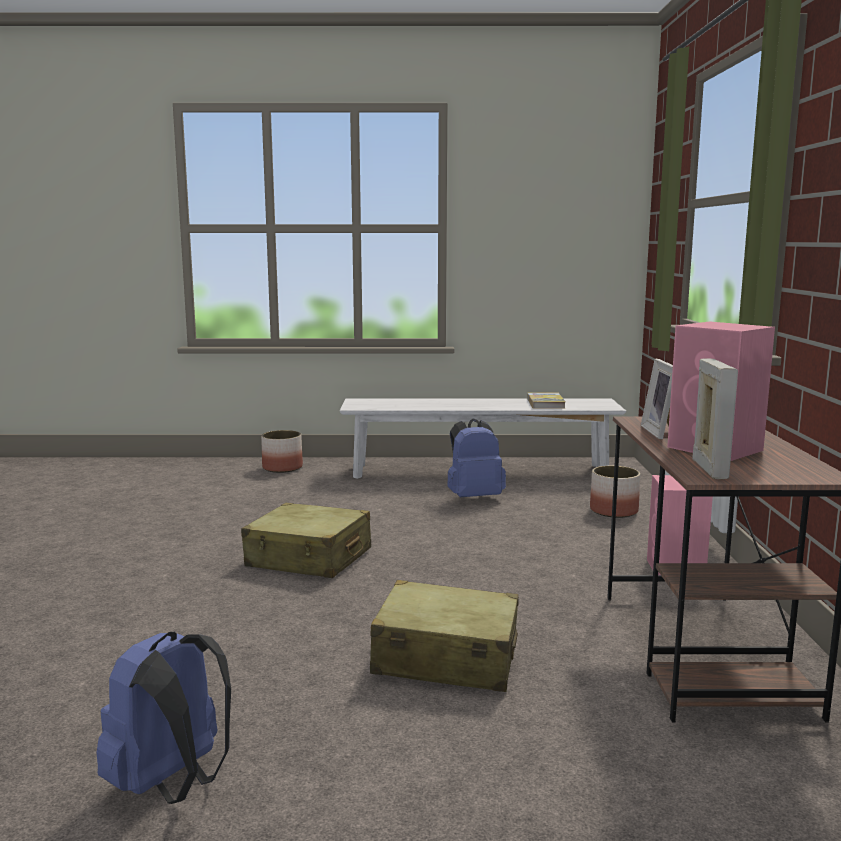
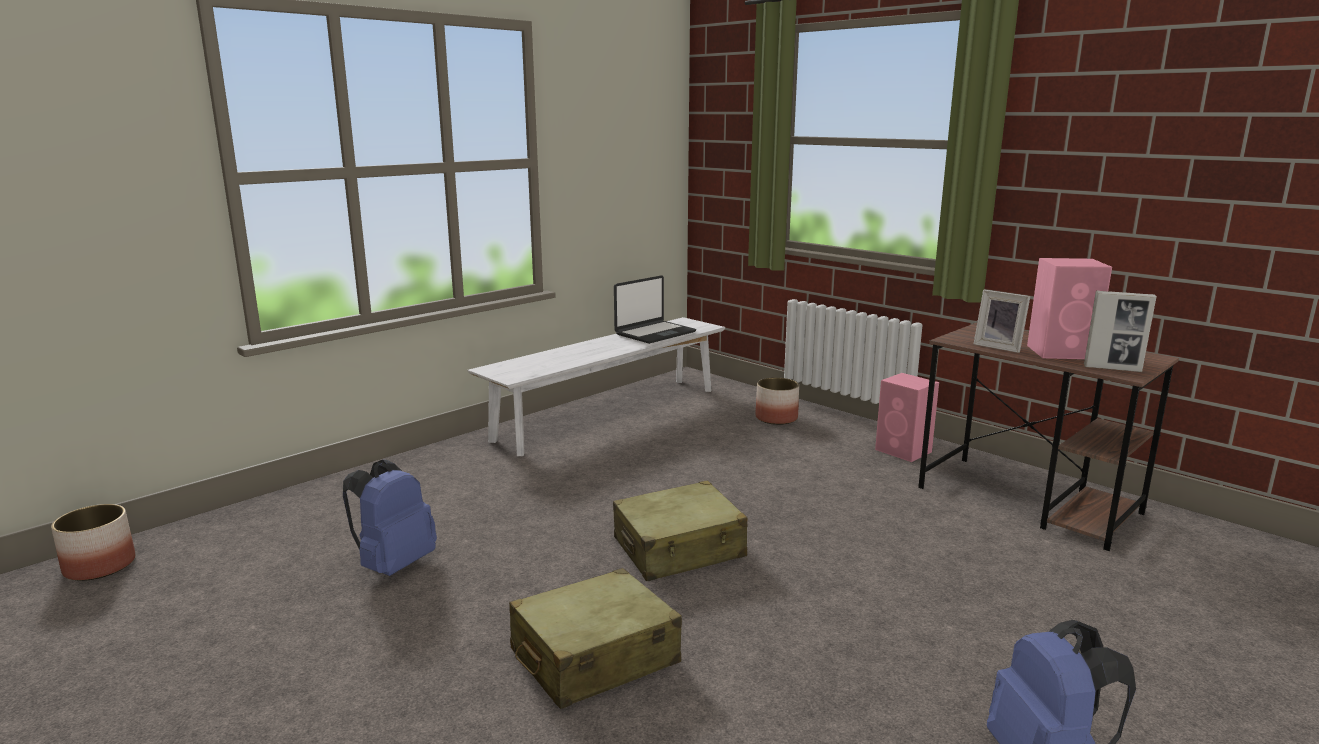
camera: 45 degrees left, 5 degrees up
(283, 468) = (418, 470): planter -> planter (100, 566)
(446, 658) = (948, 576): beige suitcase -> beige suitcase (594, 657)
(474, 497) = (662, 440): blue backpack -> blue backpack (394, 565)
(545, 403) = (654, 333): book -> laptop
(709, 469) = (1112, 368): picture frame -> picture frame turned 150 degrees clockwise

